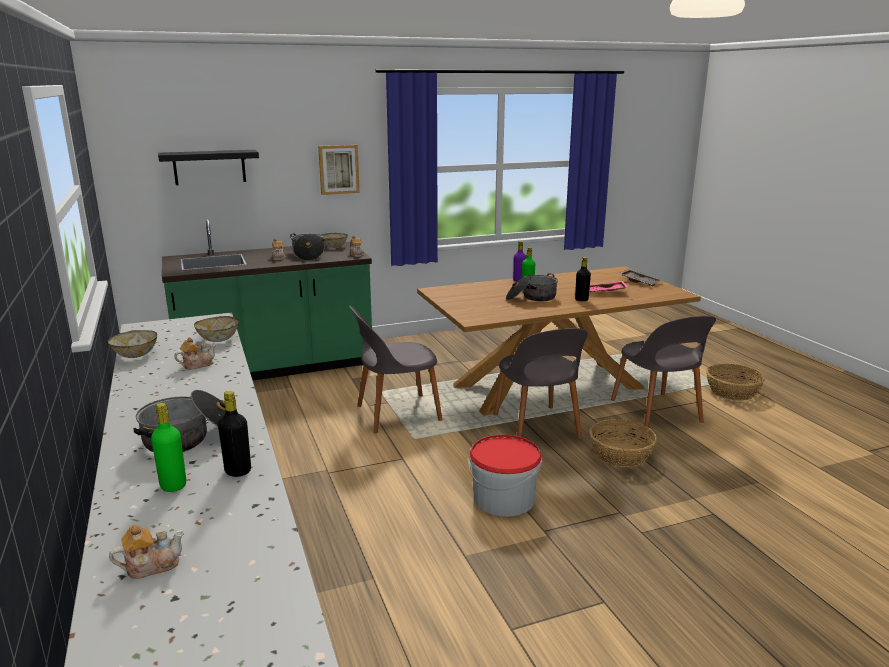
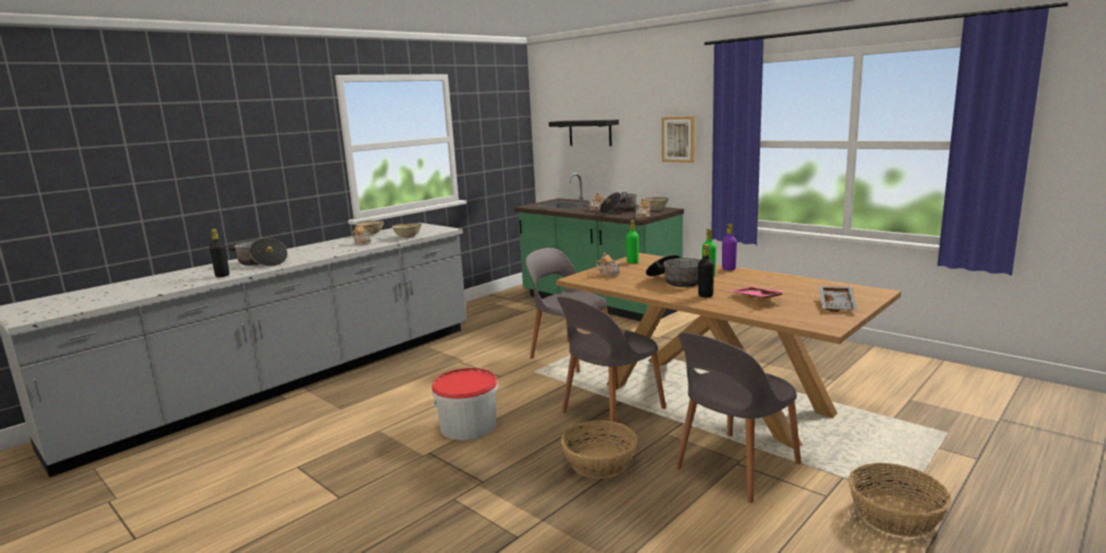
camera: 65 degrees right, 5 degrees down
(151, 566) = (133, 284): teapot -> teapot (609, 274)
(173, 485) = (207, 271): green bottle -> green bottle (632, 262)

